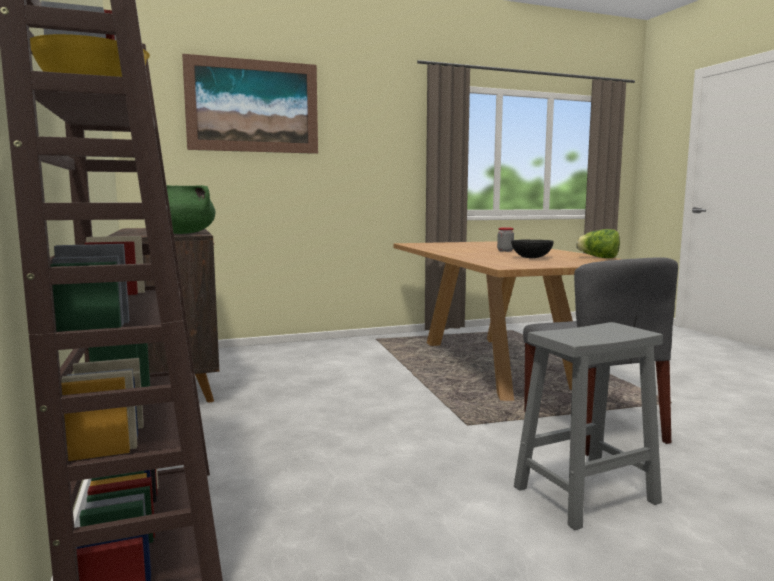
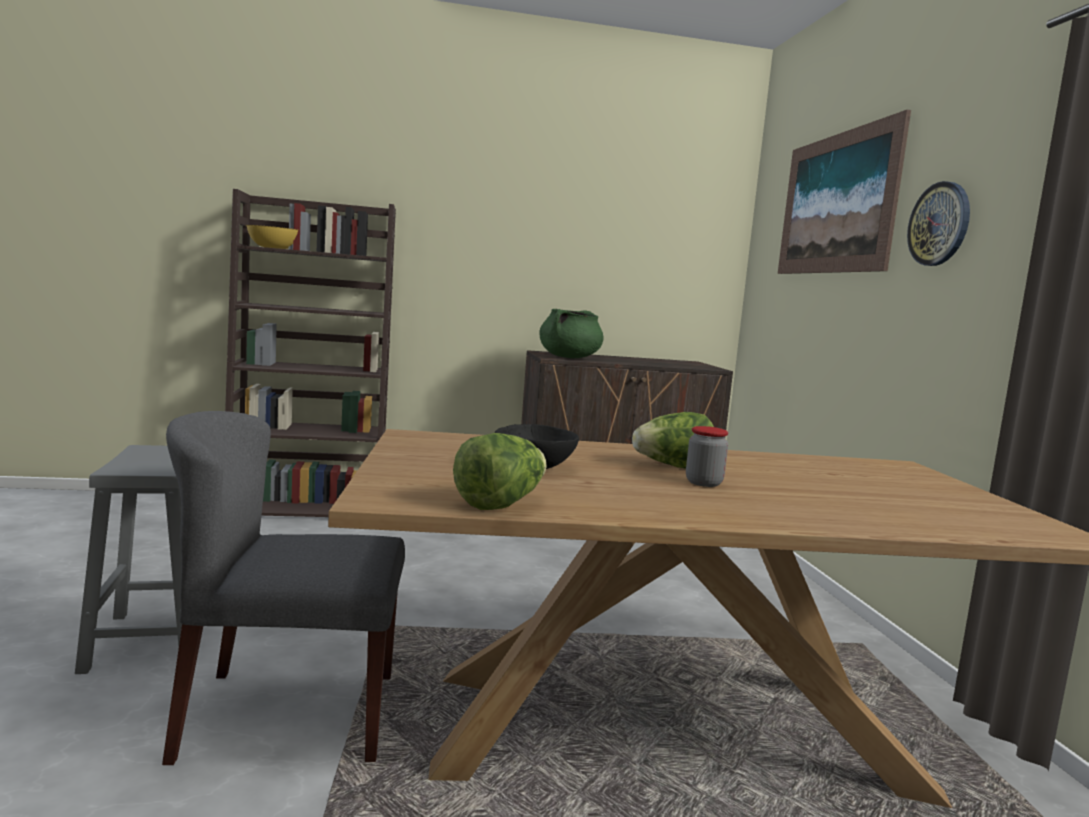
camera: 100 degrees right, 0 degrees up
(352, 132) = (939, 224): none -> wall clock
(483, 252) = (673, 467): none -> lettuce

